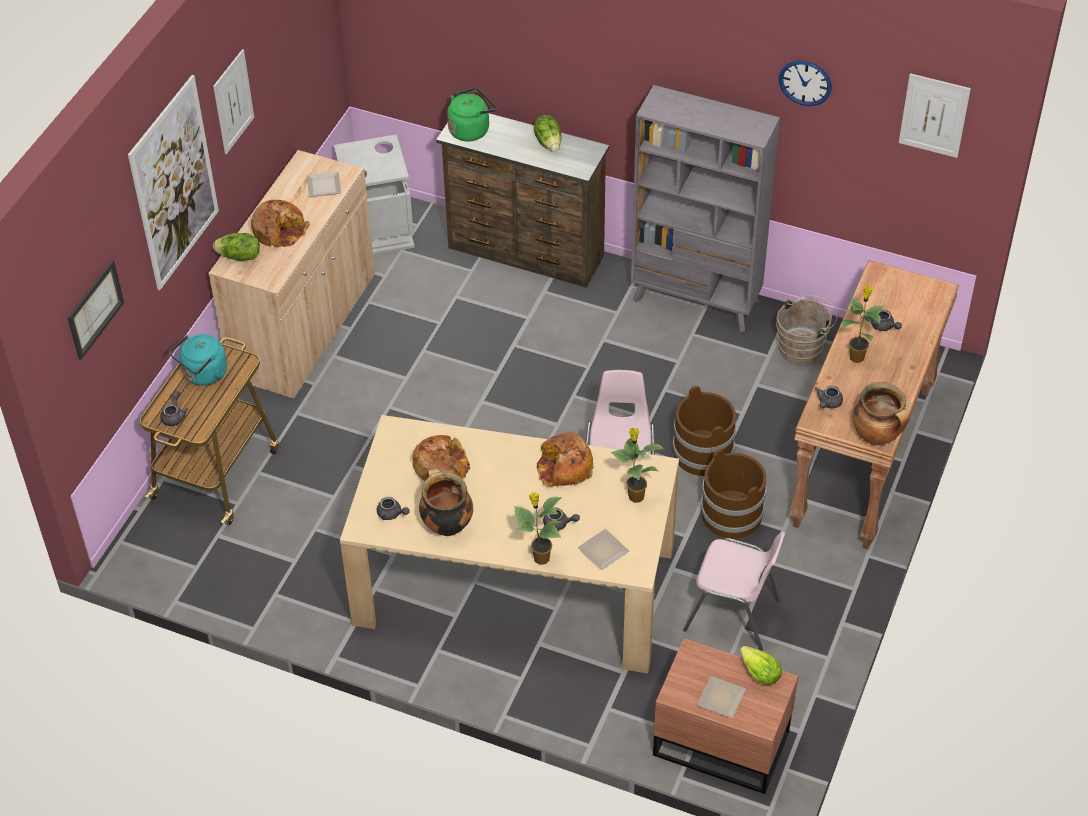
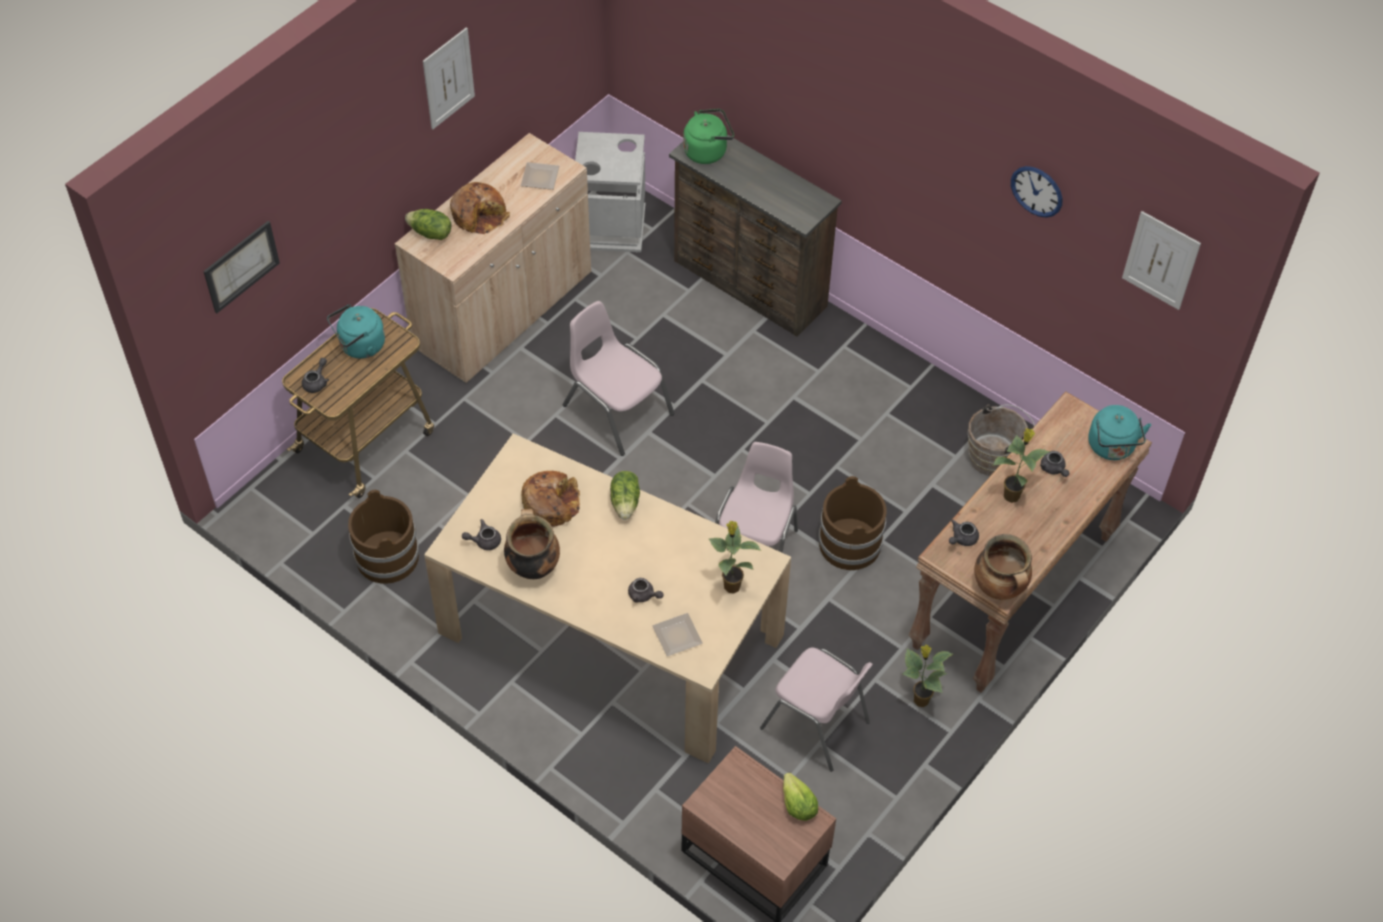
camera: 15 degrees right, 5 degrees up
(174, 183) = (359, 153): picture -> none
(392, 514) = (484, 541): grey teapot -> grey teapot turned 120 degrees clockwise
(445, 389) = (617, 410): none -> pink chair
(540, 558) = (611, 626): potted plant -> potted plant (920, 699)
(549, 142) = (781, 183): lettuce -> lettuce (626, 502)
(564, 467) = (671, 536): bread -> none
(696, 301) = (903, 378): grey bookcase -> none
(720, 697) = (748, 819): plate -> none
(731, 514) = (854, 617): brown bucket -> brown bucket (387, 556)
(927, 297) = (1112, 448): none -> turquoise kettle

